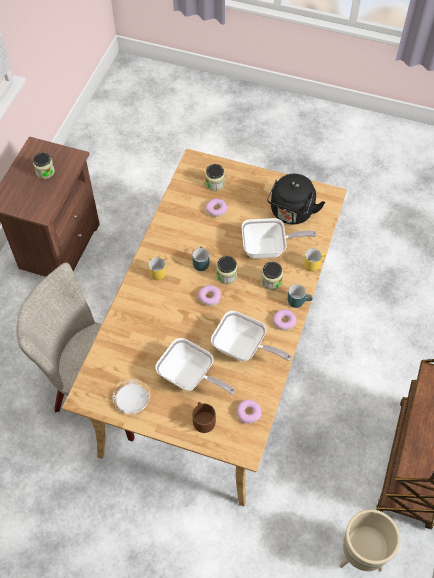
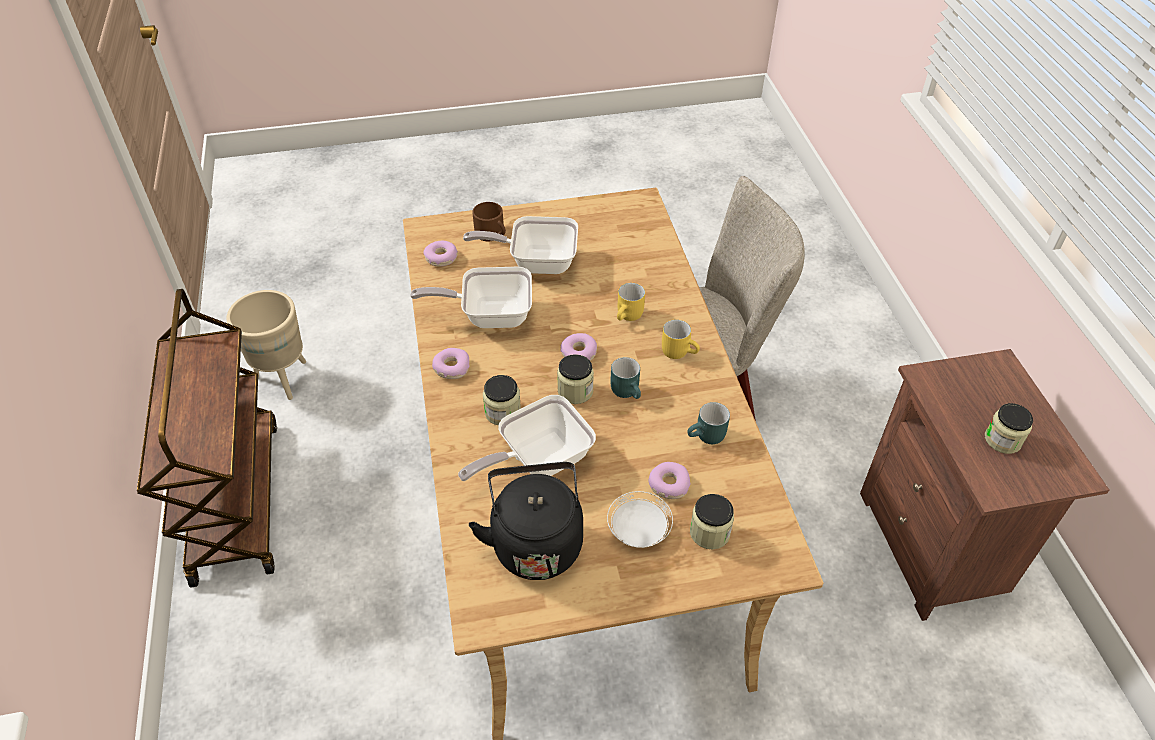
camera: 150 degrees right, 10 degrees down
(132, 401) = (585, 218): white plate -> white plate (638, 530)
(298, 301) = (445, 404): turquoise mug -> turquoise mug (707, 437)
(313, 263) = (450, 469): yellow mug -> yellow mug (629, 316)

